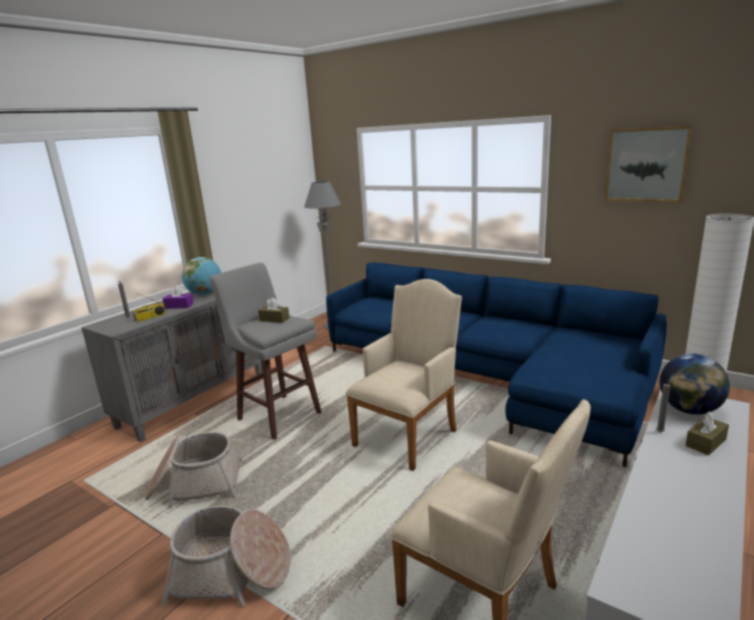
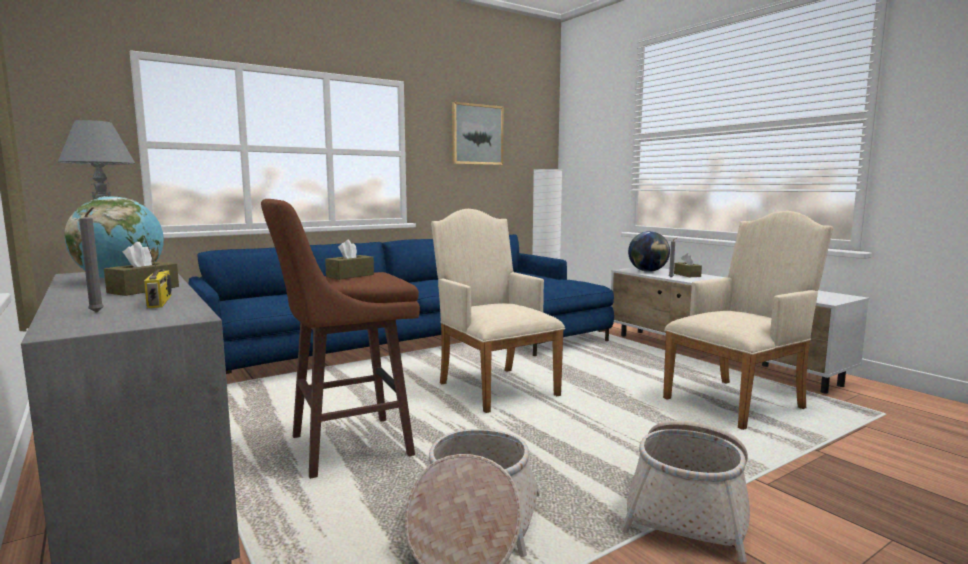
camera: 70 degrees left, 10 degrees down
(179, 306) = (144, 290): purple tissue box -> brown tissue box
(278, 415) = (346, 446): grey stool -> brown stool

